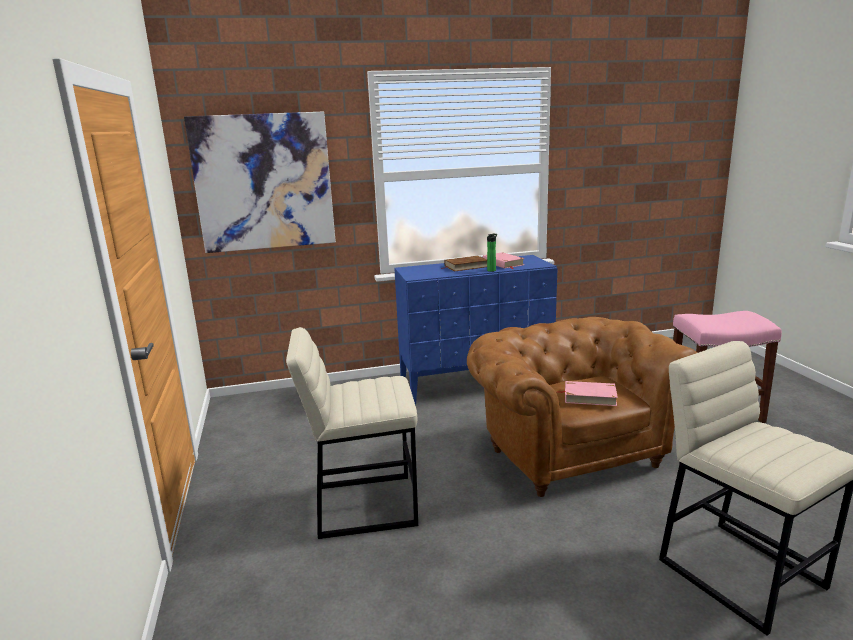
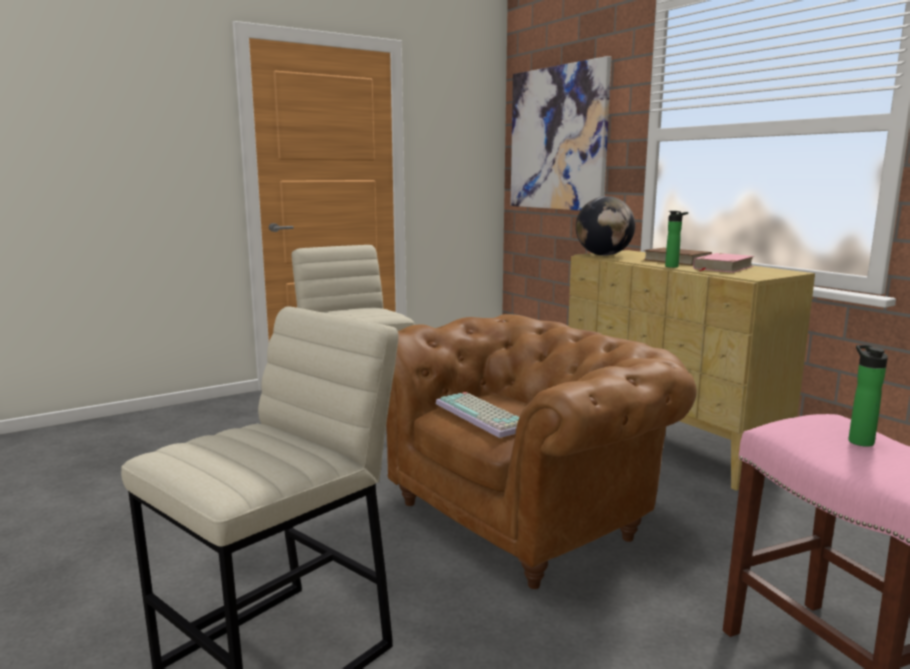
camera: 70 degrees right, 5 degrees down
(421, 275) = (603, 255): none -> globe
(477, 384) = (667, 442): blue dresser -> beige dresser
(589, 397) = (484, 416): pink book -> keyboard
(718, 318) = (858, 441): none -> bottle

